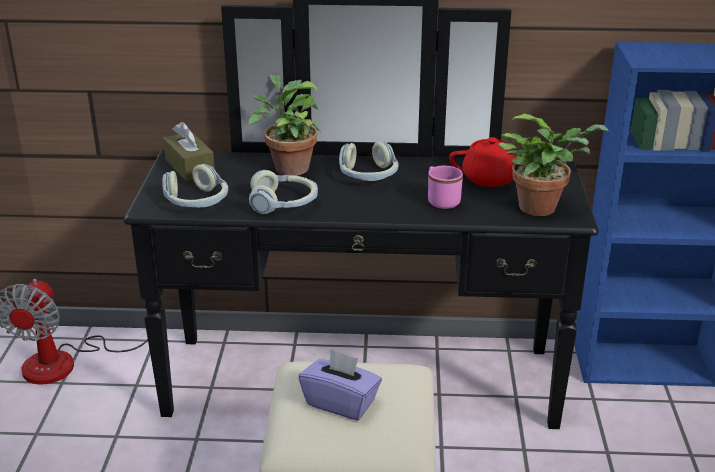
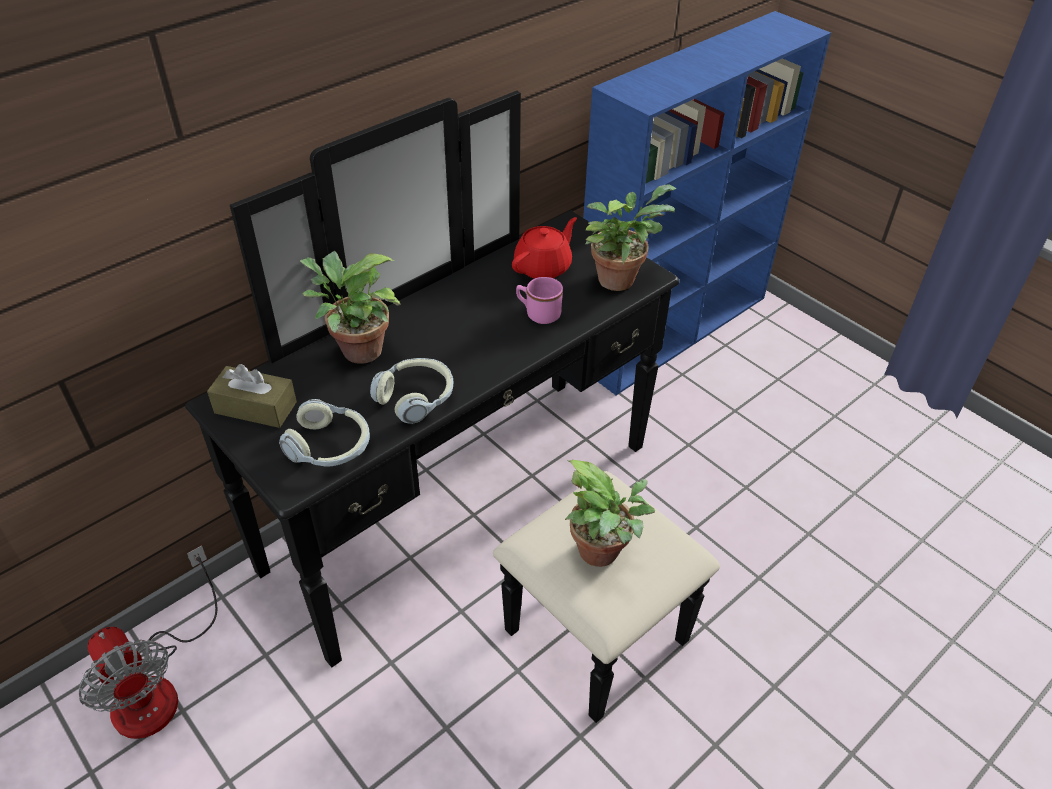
camera: 45 degrees left, 15 degrees up
(341, 403) = (603, 553): purple tissue box -> potted plant
(368, 176) = (443, 320): headphones -> none

